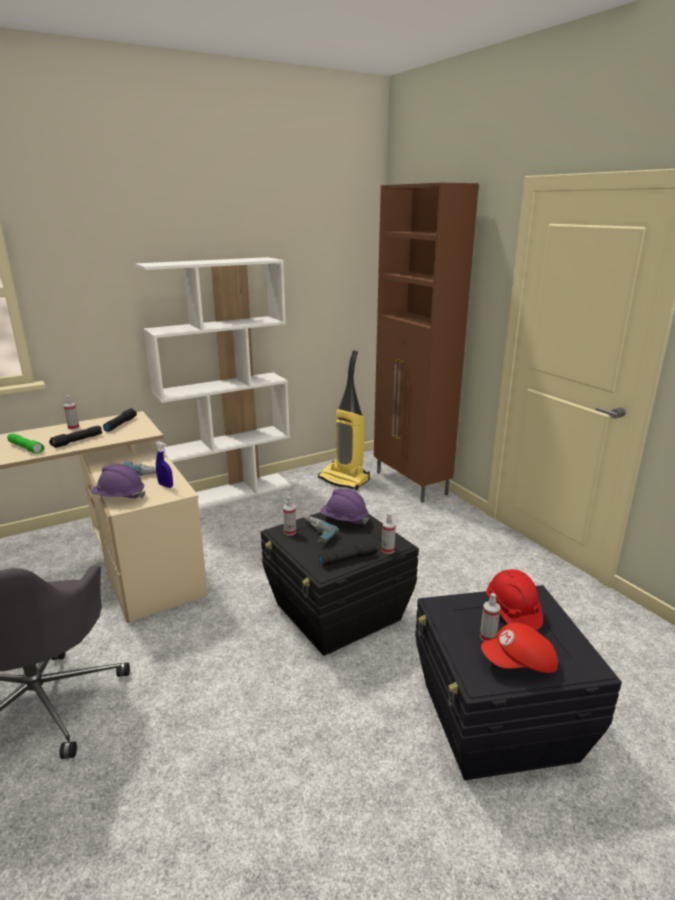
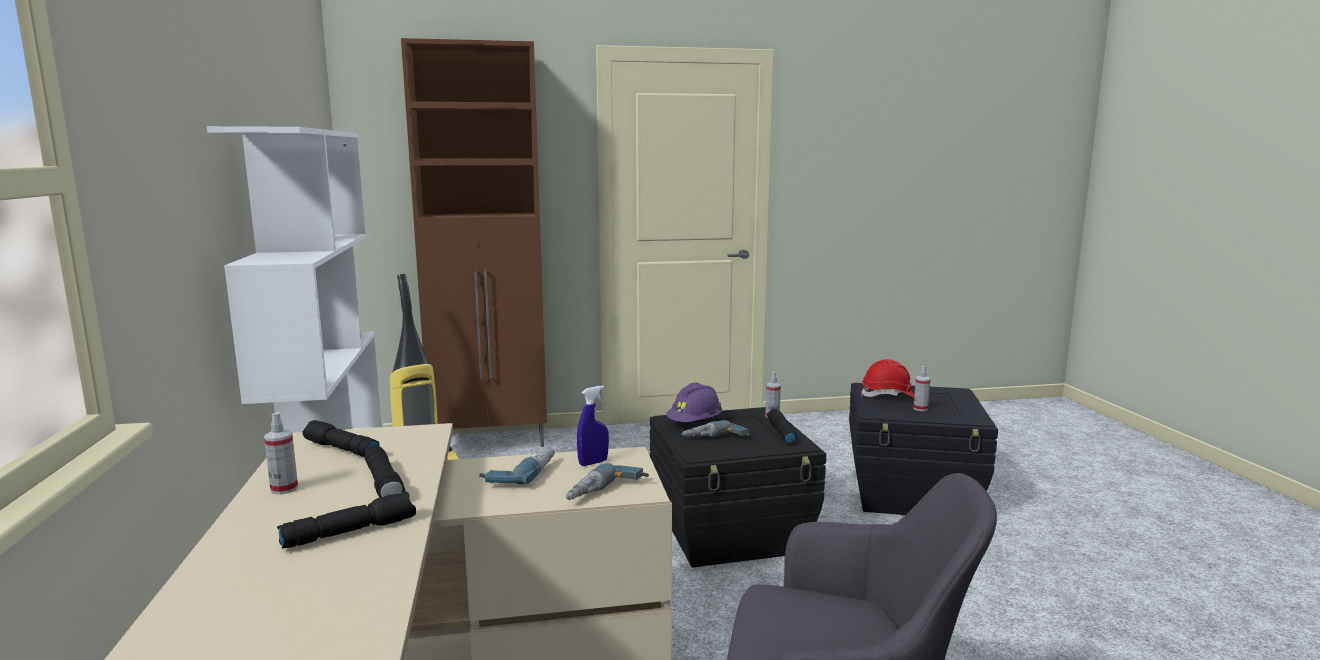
camera: 70 degrees left, 10 degrees down
(26, 448) = (351, 532): green flashlight -> black flashlight
(119, 497) = (607, 494): purple hard hat -> power drill
(290, 532) = (703, 450): spray bottle -> none
(519, 664) = (955, 406): red cap -> none

